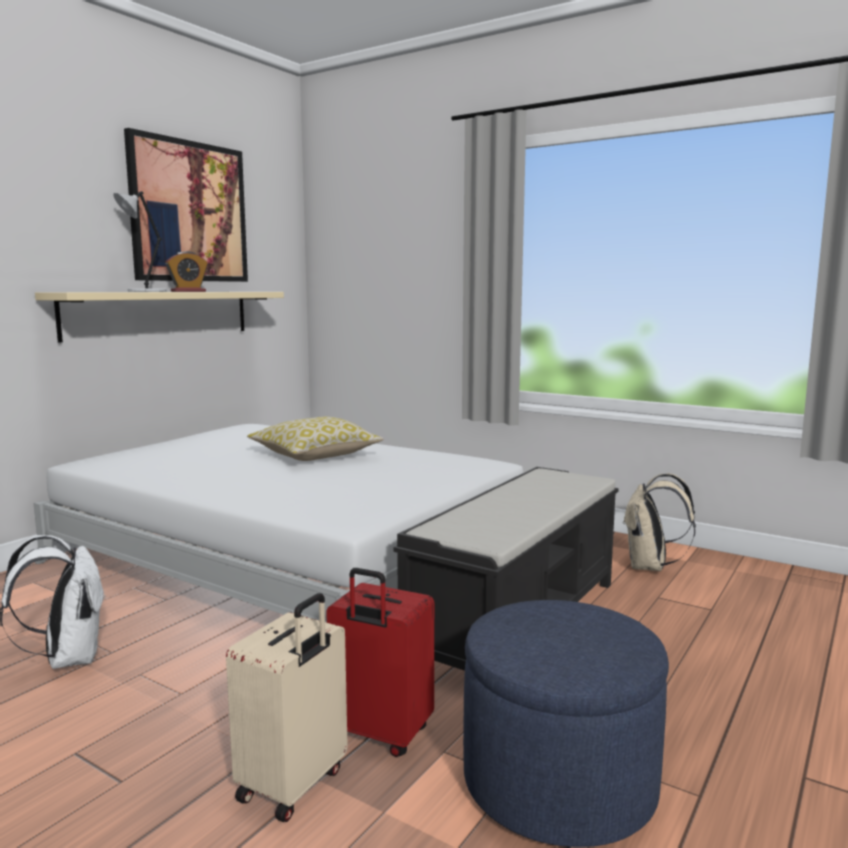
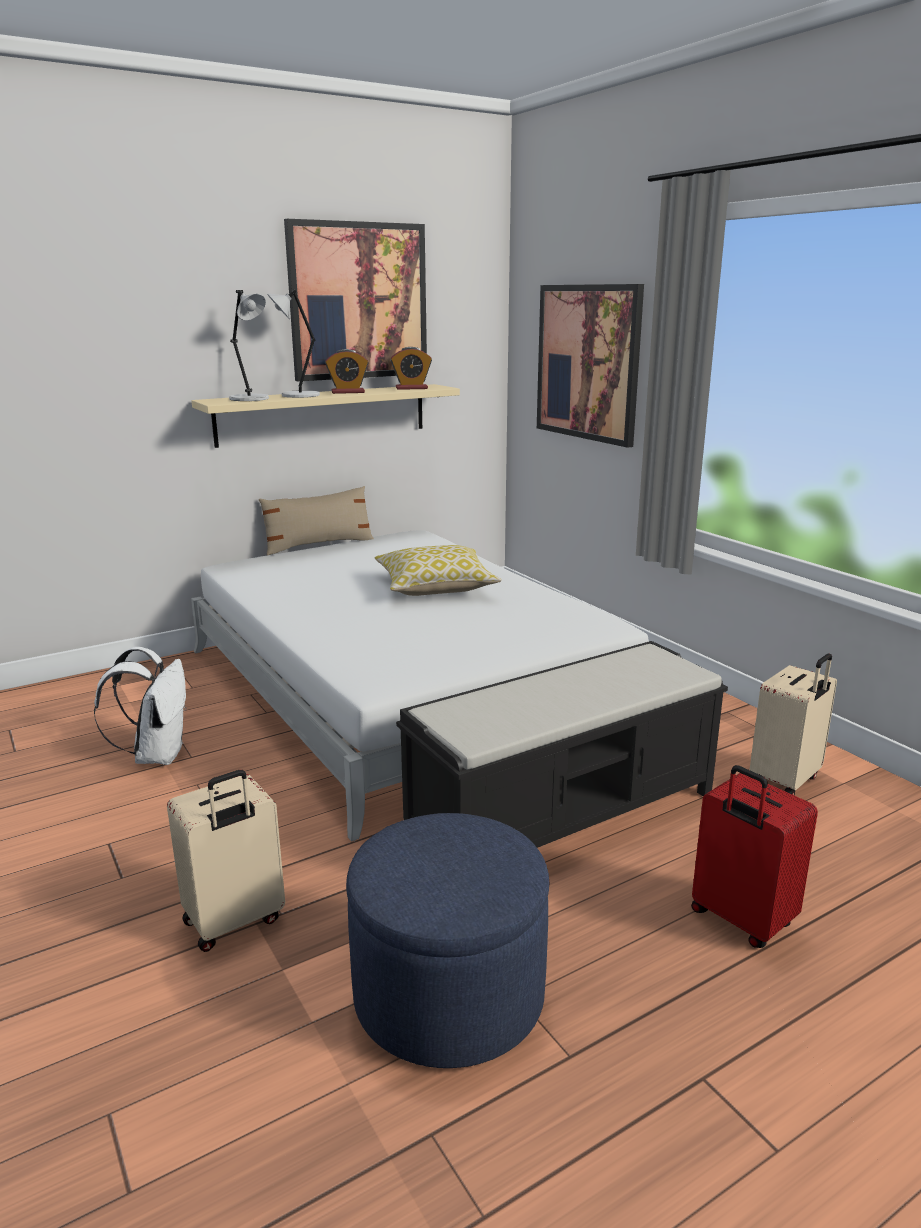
camera: 25 degrees right, 10 degrees up
(102, 291) = (251, 399): none -> grey table lamp
(162, 440) = (319, 545): none -> beige pillow
(241, 291) = (411, 388): none -> alarm clock
(379, 735) = (335, 898): red suitcase -> red suitcase (740, 920)
(394, 268) = (588, 362): none -> picture
(650, 567) = (786, 781): beige backpack -> beige suitcase

